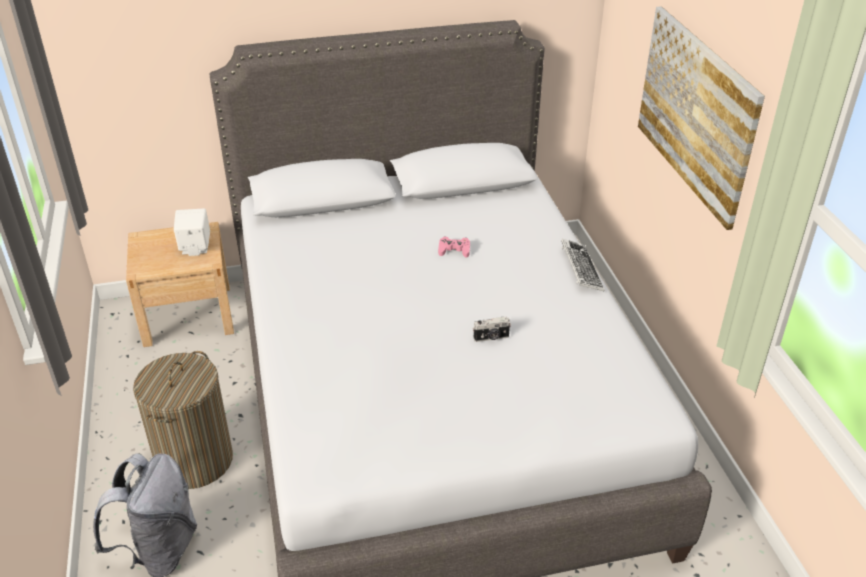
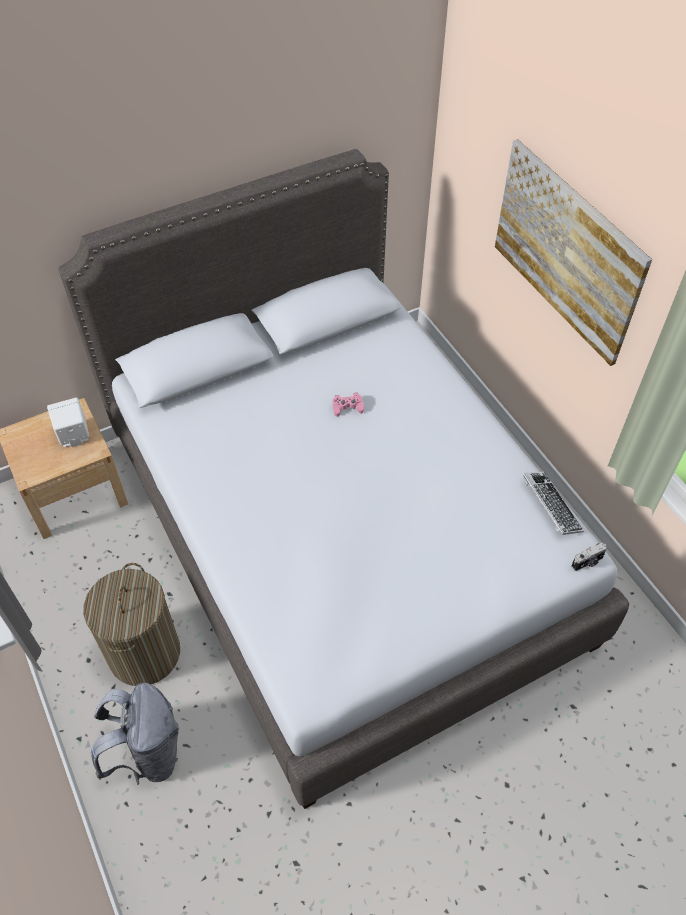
camera: 15 degrees left, 15 degrees up
(491, 338) = (415, 504): camera -> camera (587, 563)
(581, 269) = (470, 406): keyboard -> keyboard (551, 506)

